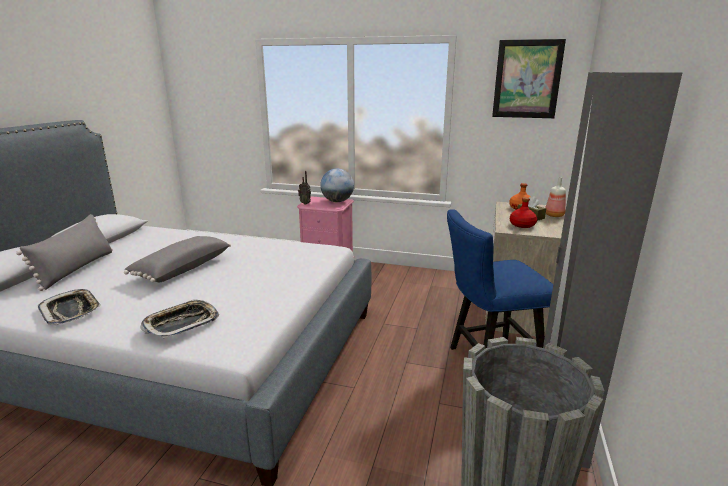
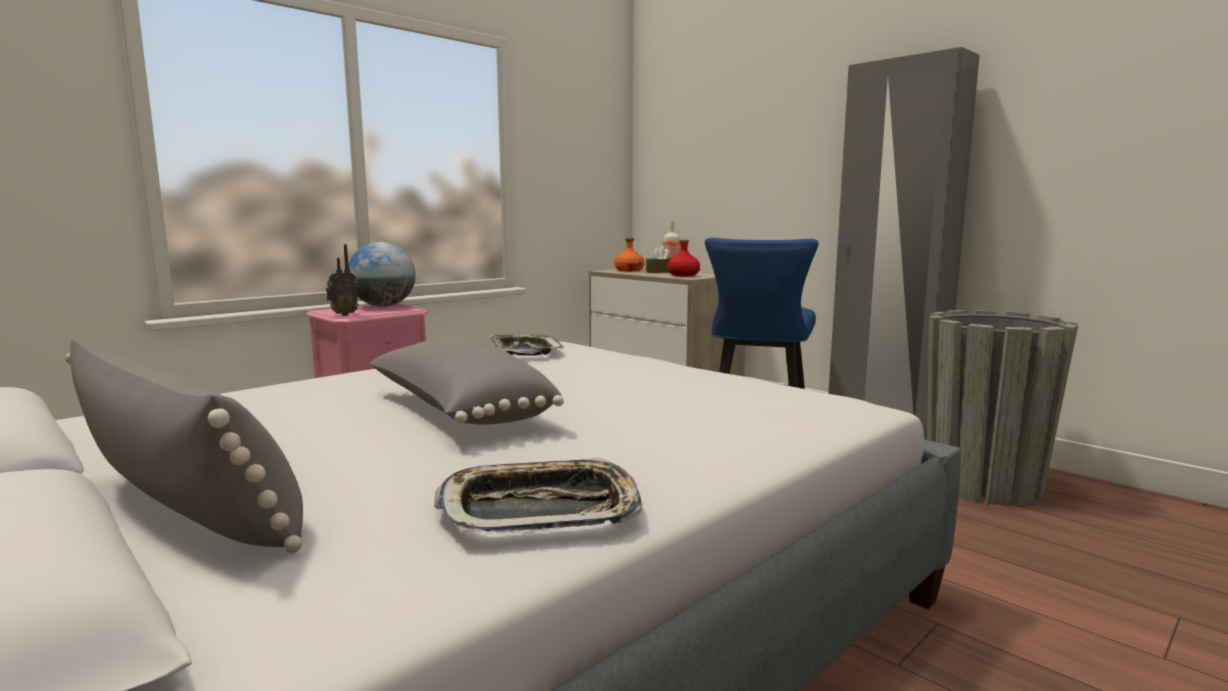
camera: 60 degrees left, 10 degrees down
(181, 323) = (748, 419): tray -> tray (524, 351)
(527, 79) = (584, 112): picture -> none

